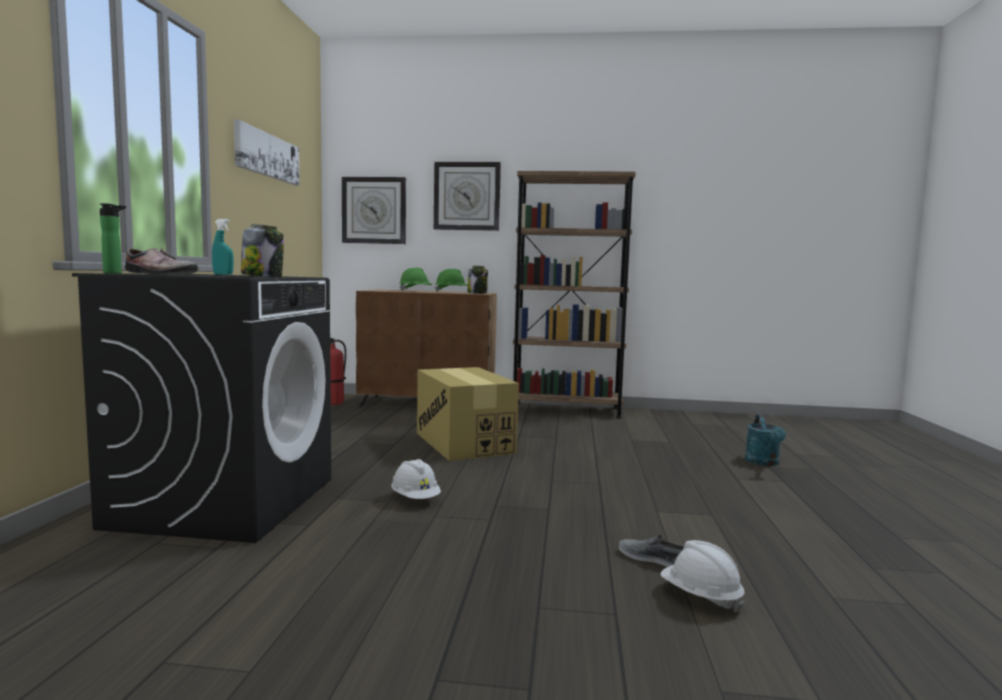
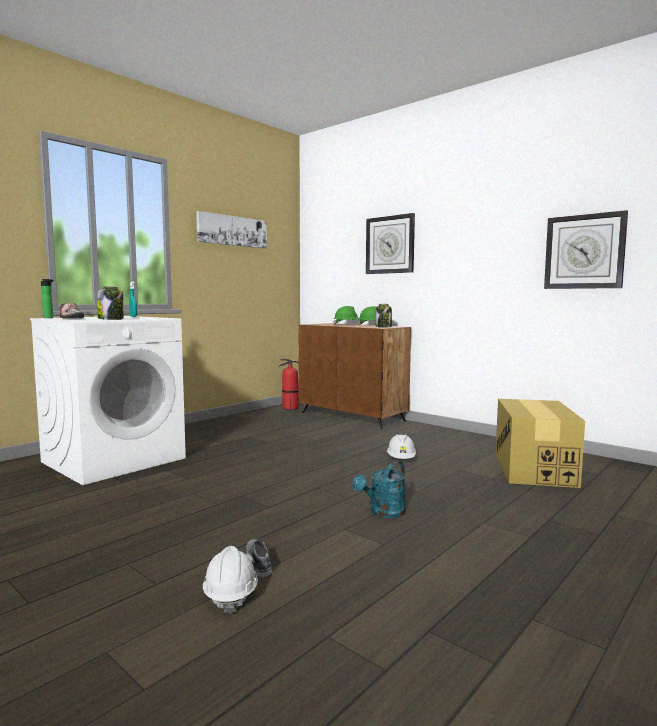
camera: 35 degrees right, 0 degrees up
(225, 501) = (114, 460): black washing machine -> white washing machine
(374, 210) = (329, 261): wall clock -> wall clock (584, 252)
(415, 499) = (205, 480): white hard hat -> white hard hat (401, 459)
(464, 442) = (316, 448): cardboard box -> cardboard box (533, 469)
(566, 410) = (456, 436): brown bookcase -> none
(764, 463) = (552, 515): turquoise watering can -> turquoise watering can (383, 513)

